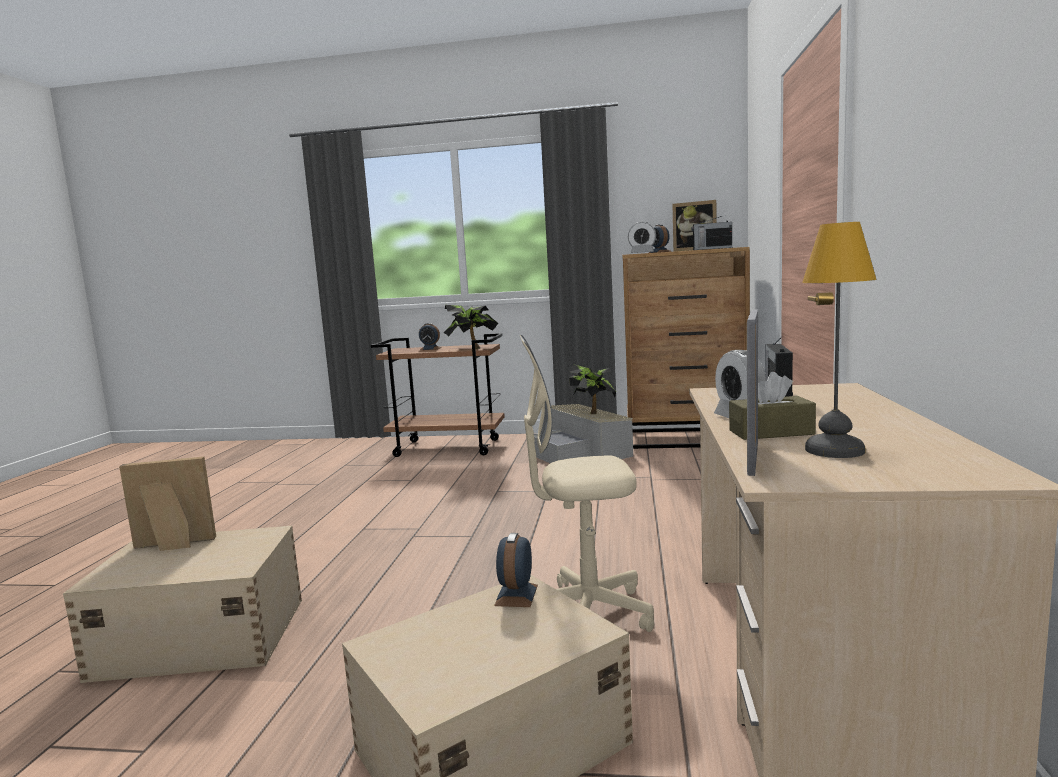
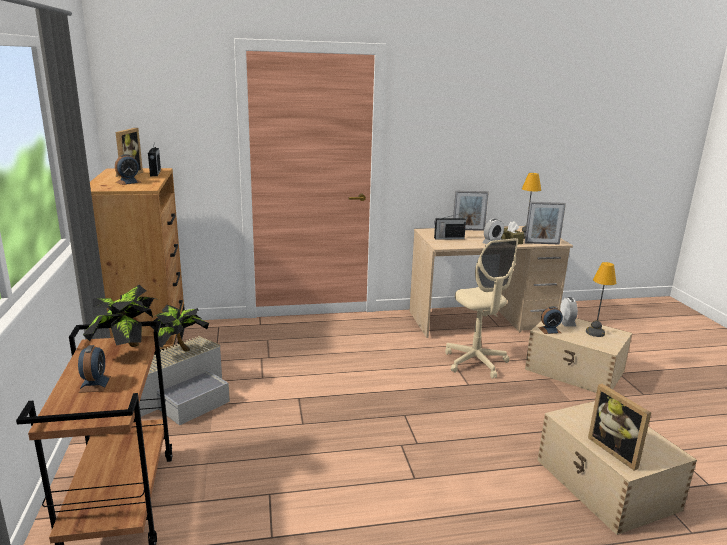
camera: 110 degrees left, 10 degrees up
(465, 656) = (594, 332): none -> table lamp
(642, 253) = (148, 185): alarm clock -> alarm clock (566, 323)
(877, 410) = (468, 230): none -> picture frame

